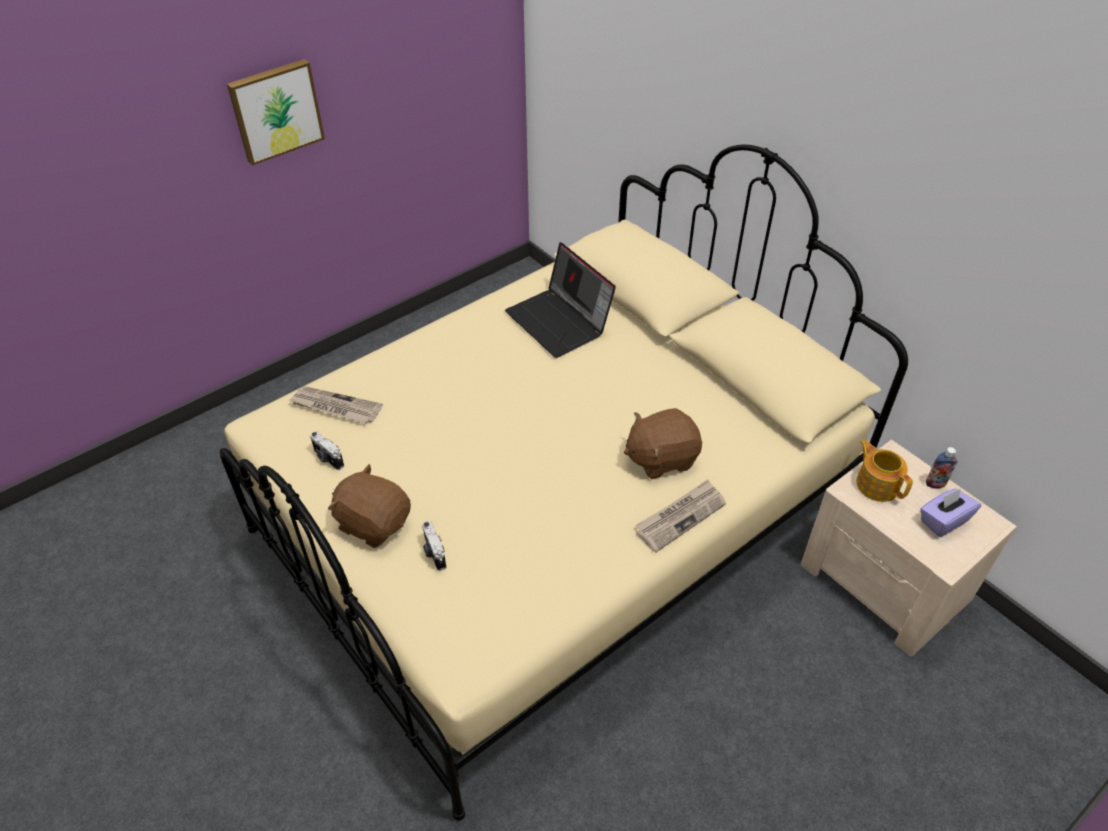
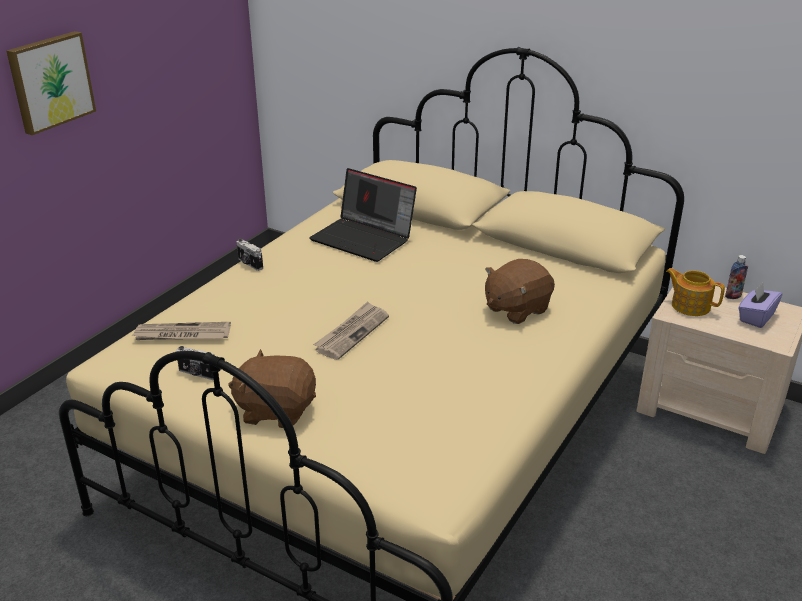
camera: 20 degrees left, 15 degrees down
(434, 553) = (351, 419): camera -> camera (249, 264)
(680, 517) = (560, 343): newspaper -> newspaper (352, 333)

